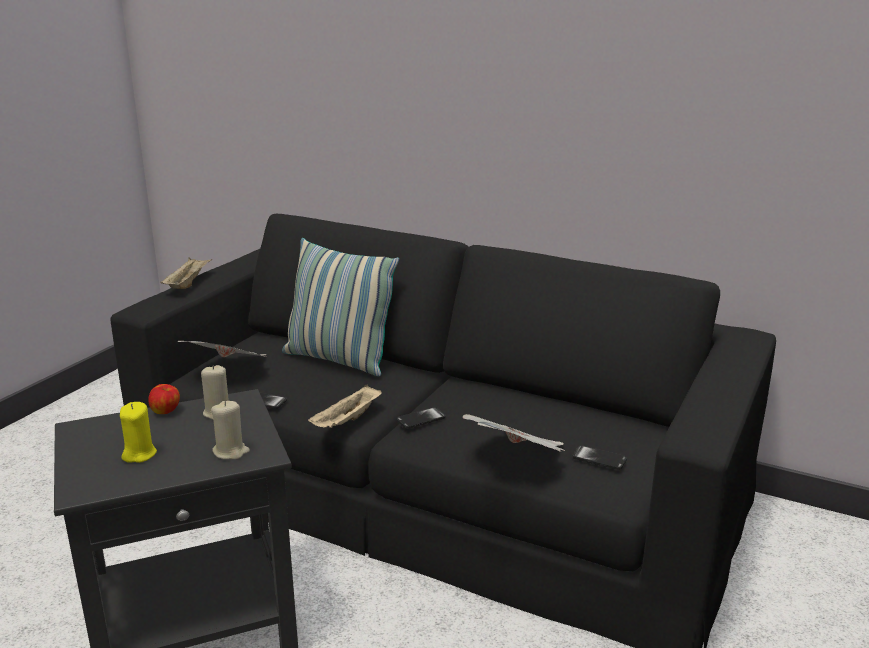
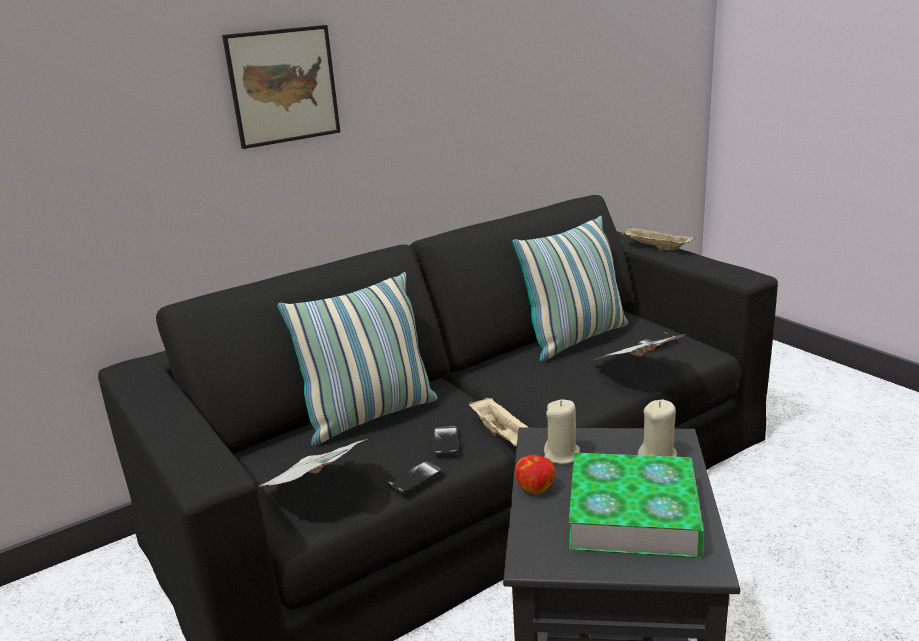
camera: 60 degrees left, 0 degrees up
(139, 454) = (633, 515): yellow candle -> book
(187, 283) = (163, 434): beige tray -> beige tray (655, 248)
(421, 419) = (535, 398): phone -> phone (445, 441)
(427, 74) = (283, 86): none -> picture
(559, 412) = (575, 339): none -> pillow

